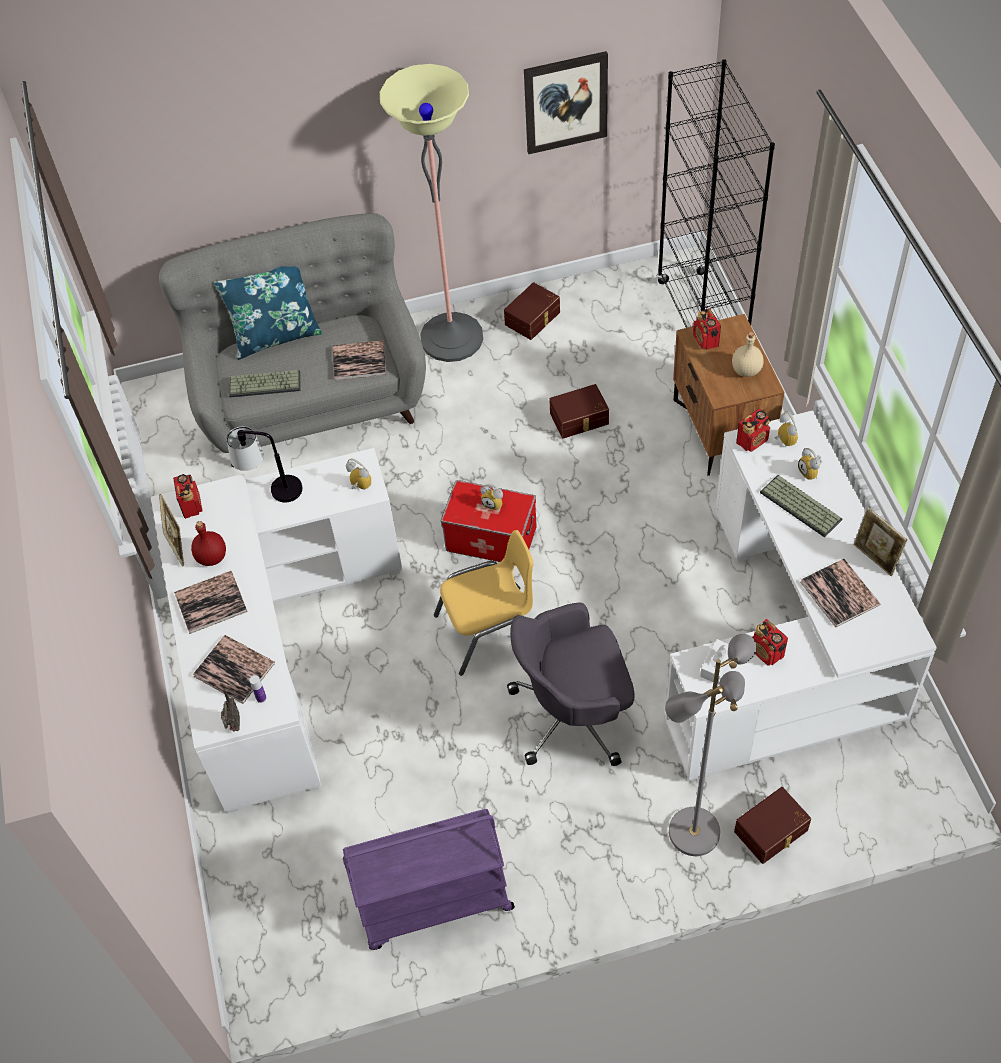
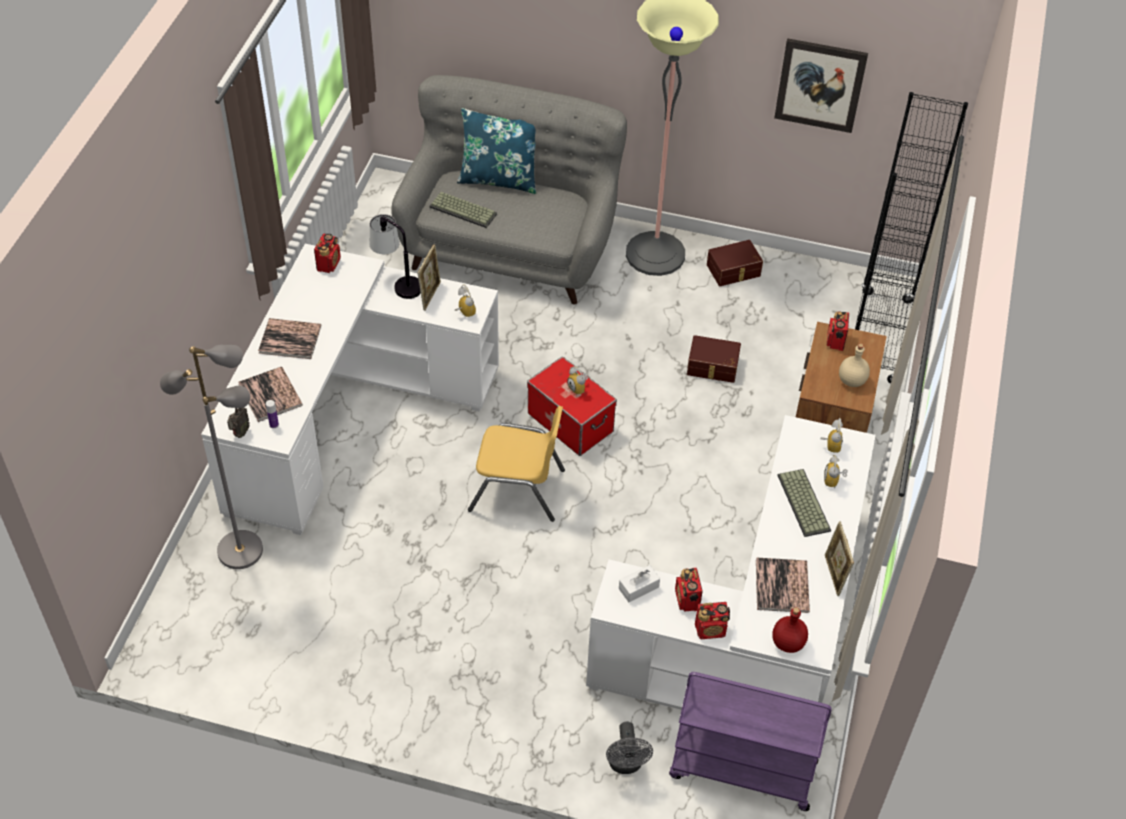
camera: 25 degrees right, 5 degrees down
(178, 546) = (297, 288): picture frame -> picture frame (430, 295)
(211, 558) = (314, 308): red bottle -> red bottle (787, 643)
(359, 361) = (548, 227): book -> none
(434, 903) = (322, 665): purple cart -> purple cart (741, 769)
(574, 714) = (534, 588): grey office chair -> none
(693, 830) = (562, 727): grey floor lamp -> grey floor lamp (240, 549)
(752, 441) = (803, 433): radio -> radio (711, 630)
(772, 831) = (626, 764): brown storage box -> grey fan

